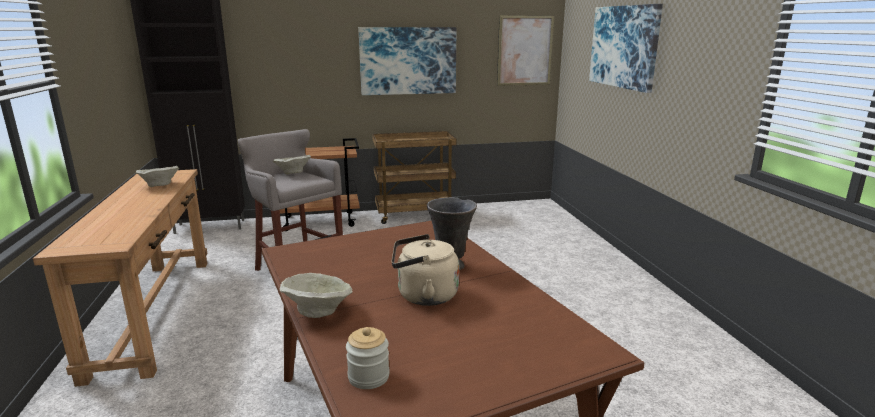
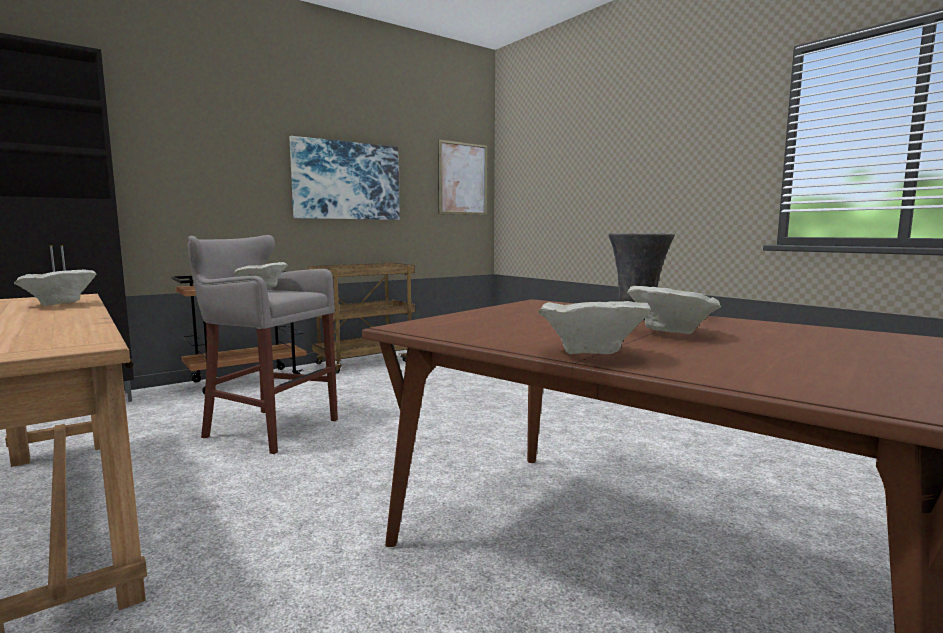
camera: 25 degrees left, 10 degrees down
(368, 377) = (809, 384): jar -> none
(423, 296) = (671, 333): beige kettle -> beige bowl
(624, 46) = (587, 160): picture -> none

